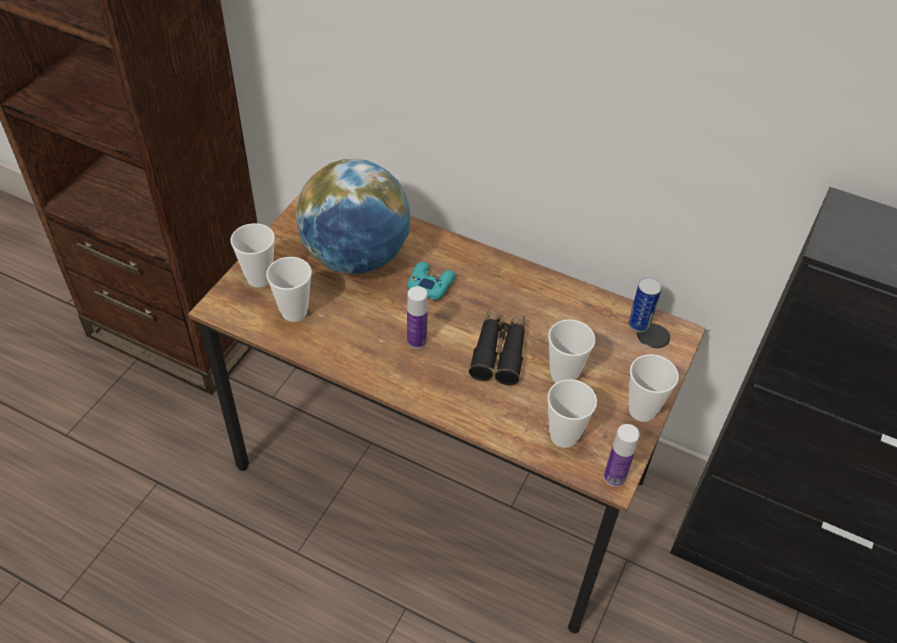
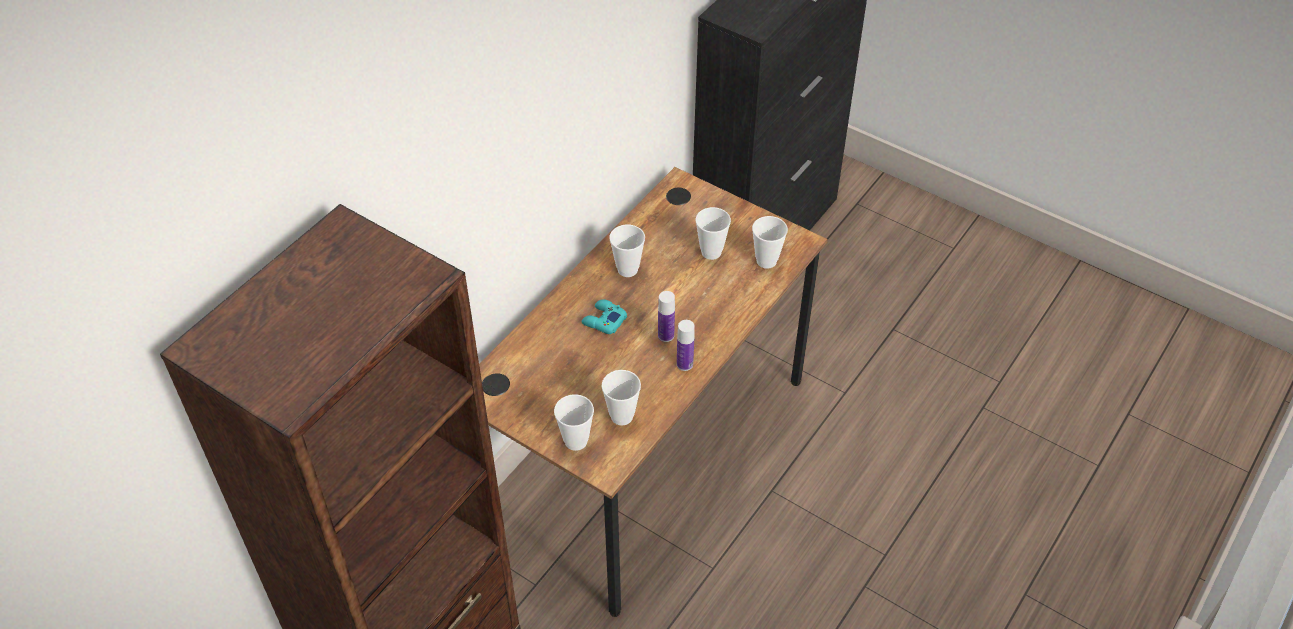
camera: 80 degrees left, 0 degrees up
(356, 257) = (562, 369): globe -> none
(499, 352) = (684, 286): black binoculars -> none
(614, 477) = (802, 240): bottle -> bottle (684, 364)
(639, 324) = (667, 201): can -> none
(642, 410) = (747, 215): cup -> cup (627, 269)

